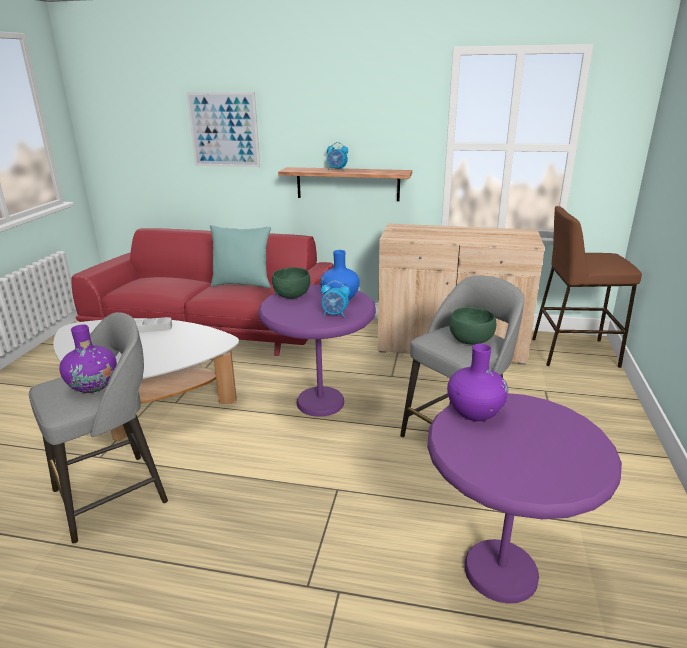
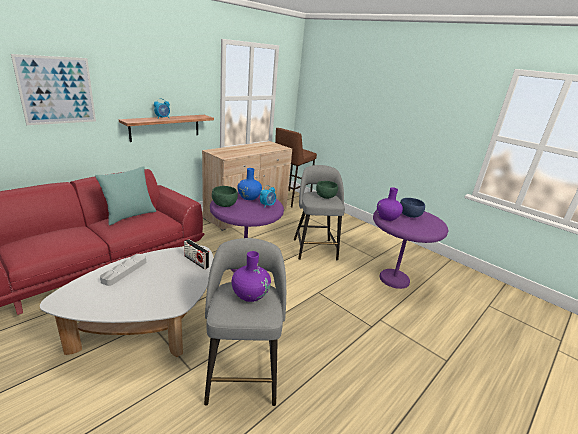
camera: 60 degrees left, 0 degrees up
(198, 349) = (196, 261): none -> radio
(541, 435) = (409, 215): none -> blue bowl

